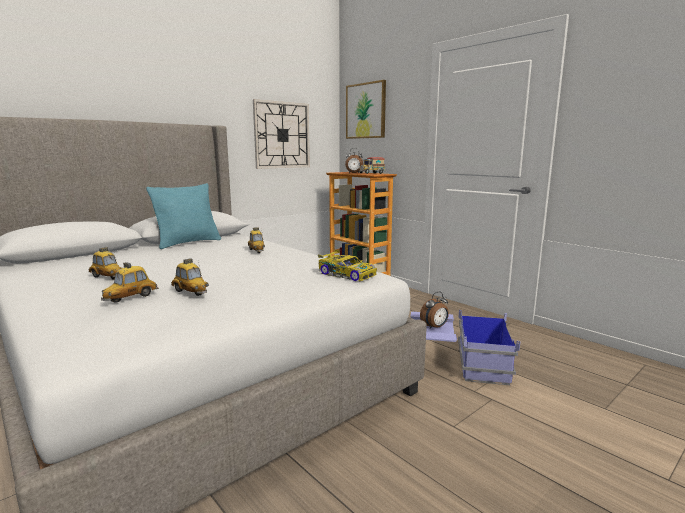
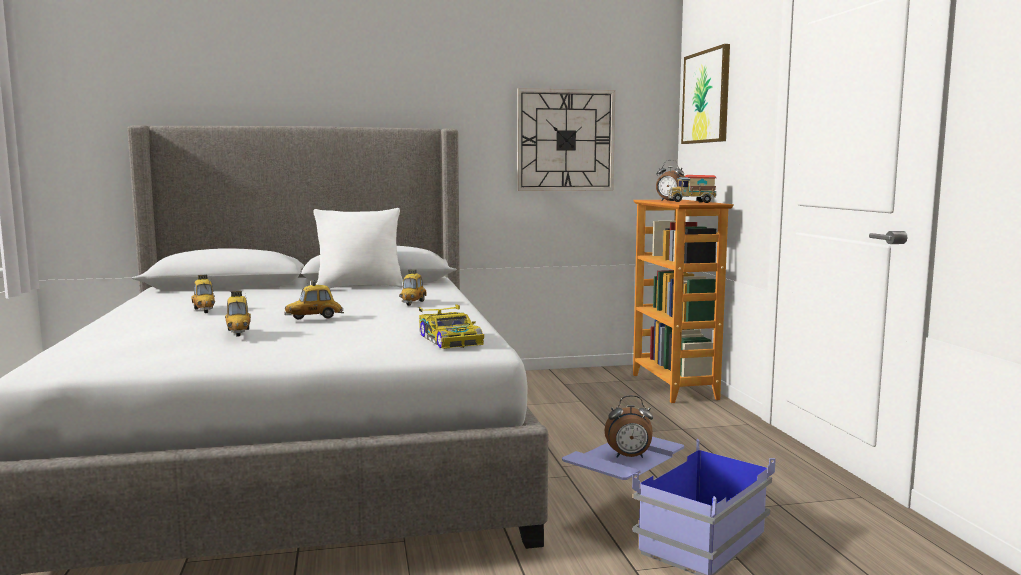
camera: 30 degrees right, 5 degrees down
(131, 298) = (175, 329): toy car -> toy car (314, 318)
(188, 243) = (360, 287): turquoise pillow -> white pillow

